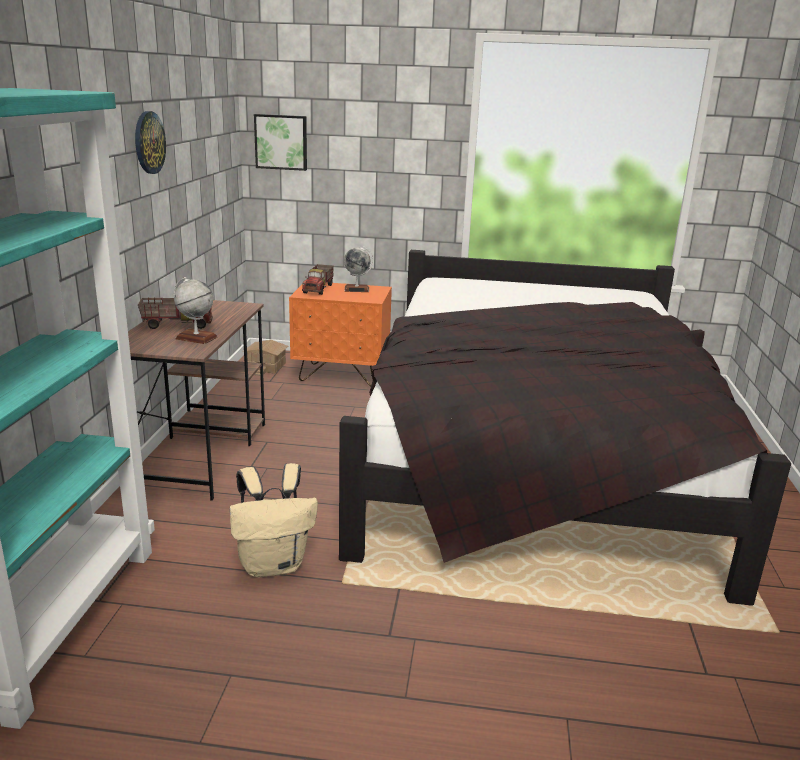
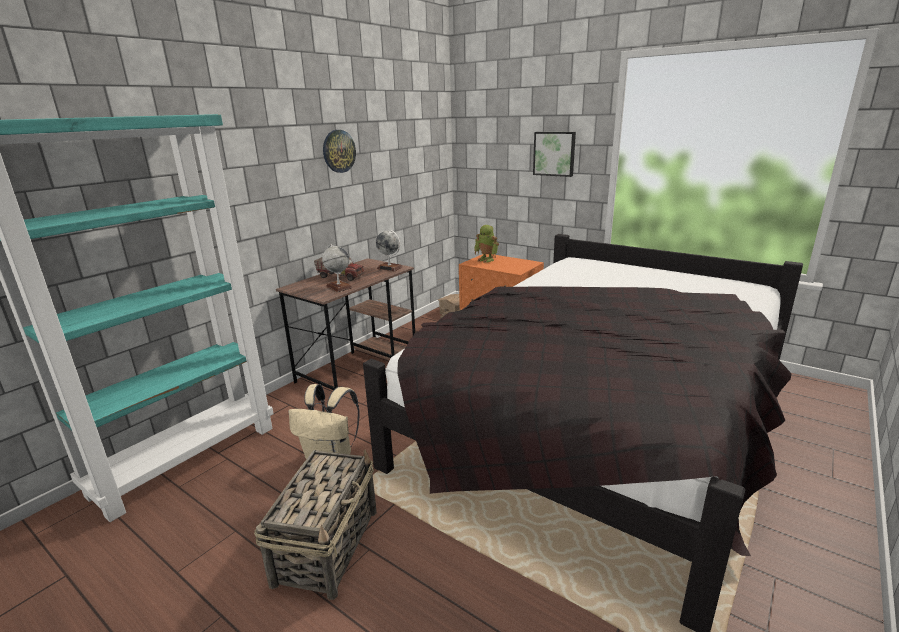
camera: 30 degrees right, 0 degrees up
(281, 142) = (476, 150): picture -> picture (554, 153)
(319, 289) = (486, 259): toy truck -> toy robot
(357, 289) = (514, 262): globe -> globe (389, 268)
(364, 650) = (328, 545): none -> basket

